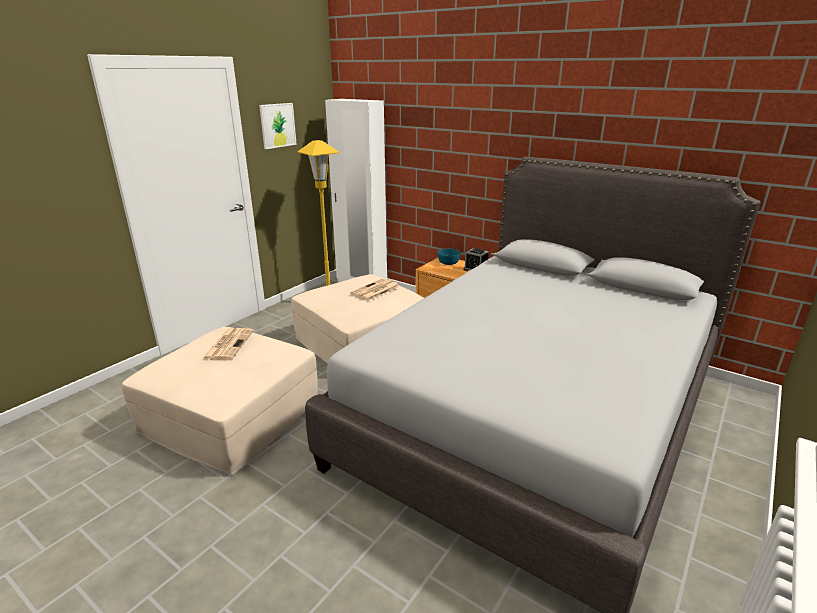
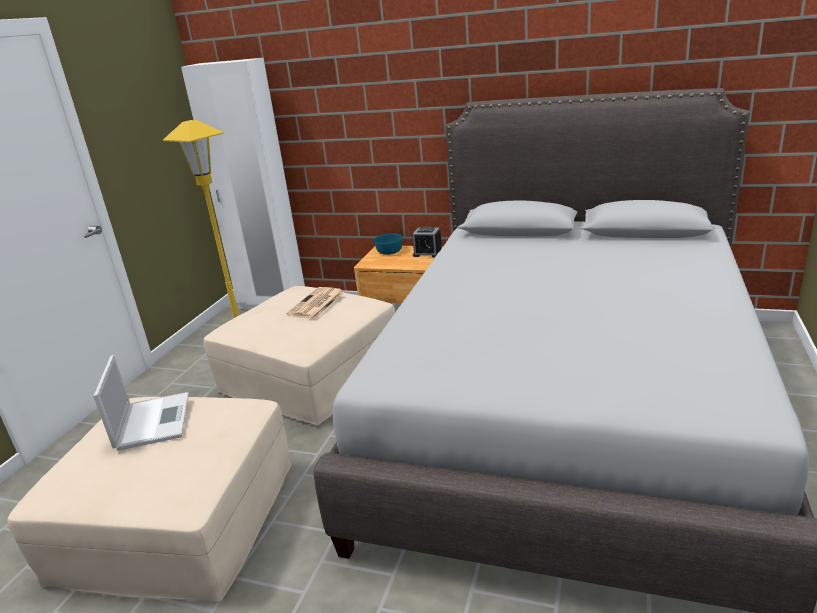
camera: 15 degrees left, 0 degrees up
(229, 344) = (153, 420): newspaper -> laptop
(277, 125) = (124, 108): picture -> none

